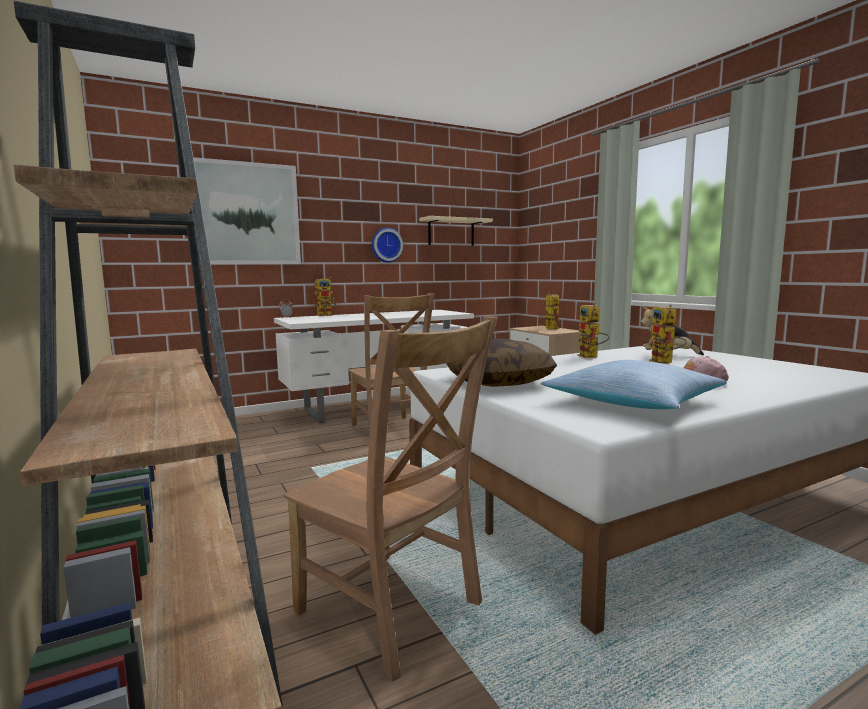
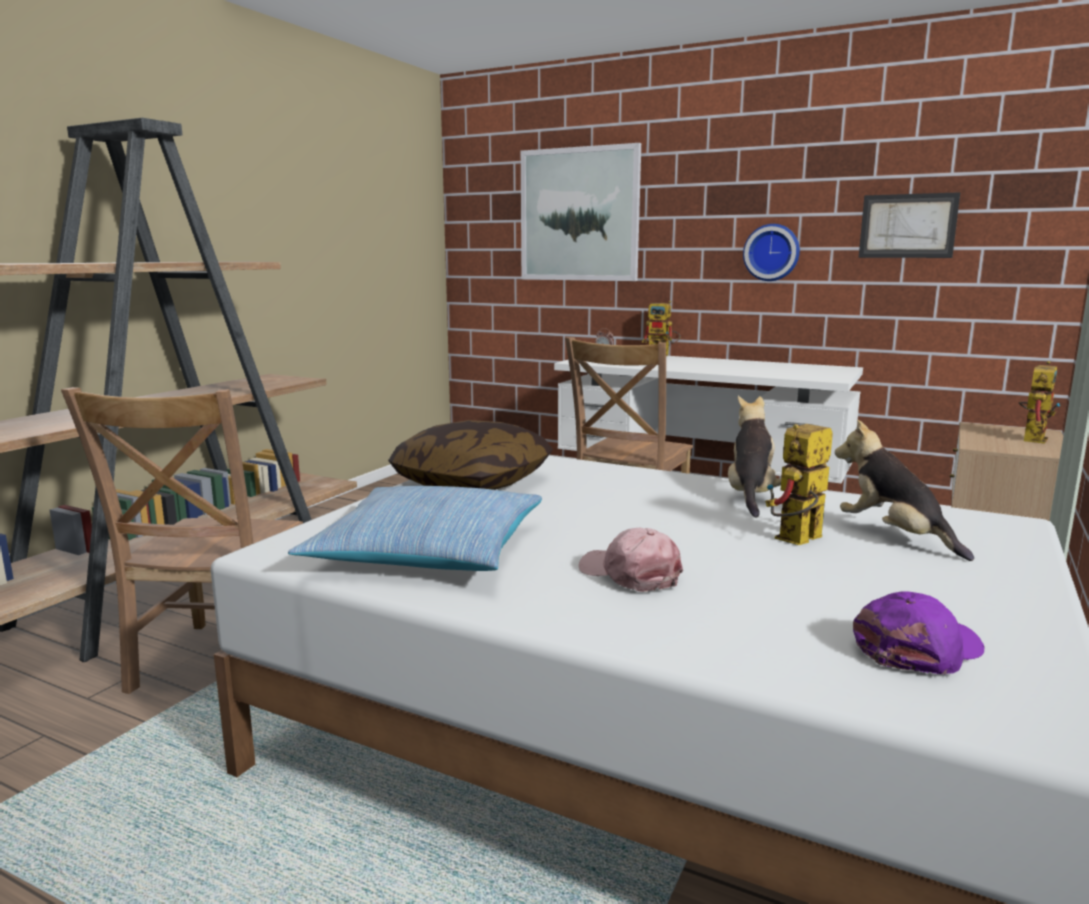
camera: 55 degrees right, 5 degrees up
(451, 232) = (907, 226): beige shelf -> picture
(591, 357) = (751, 496): toy robot -> plush toy
(795, 372) = (918, 649): none -> purple cap

